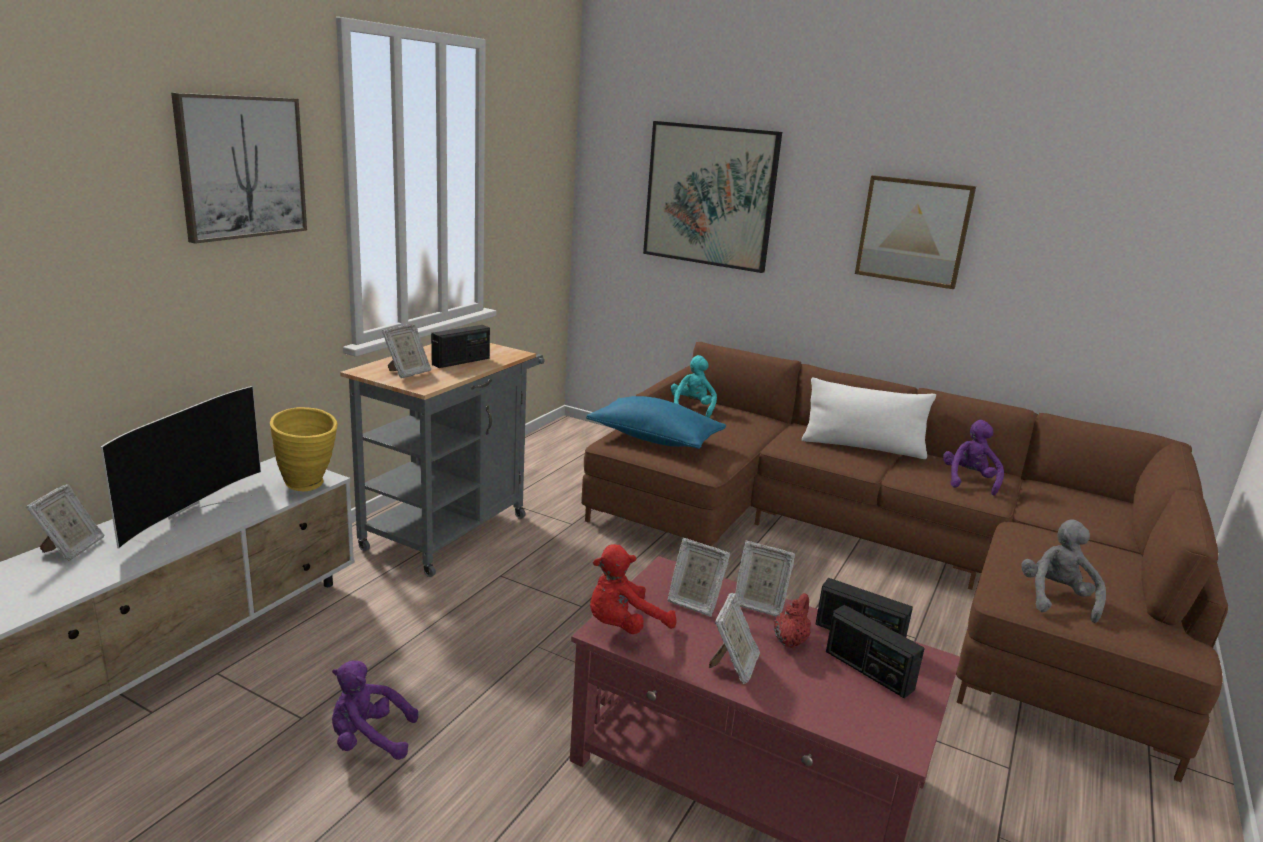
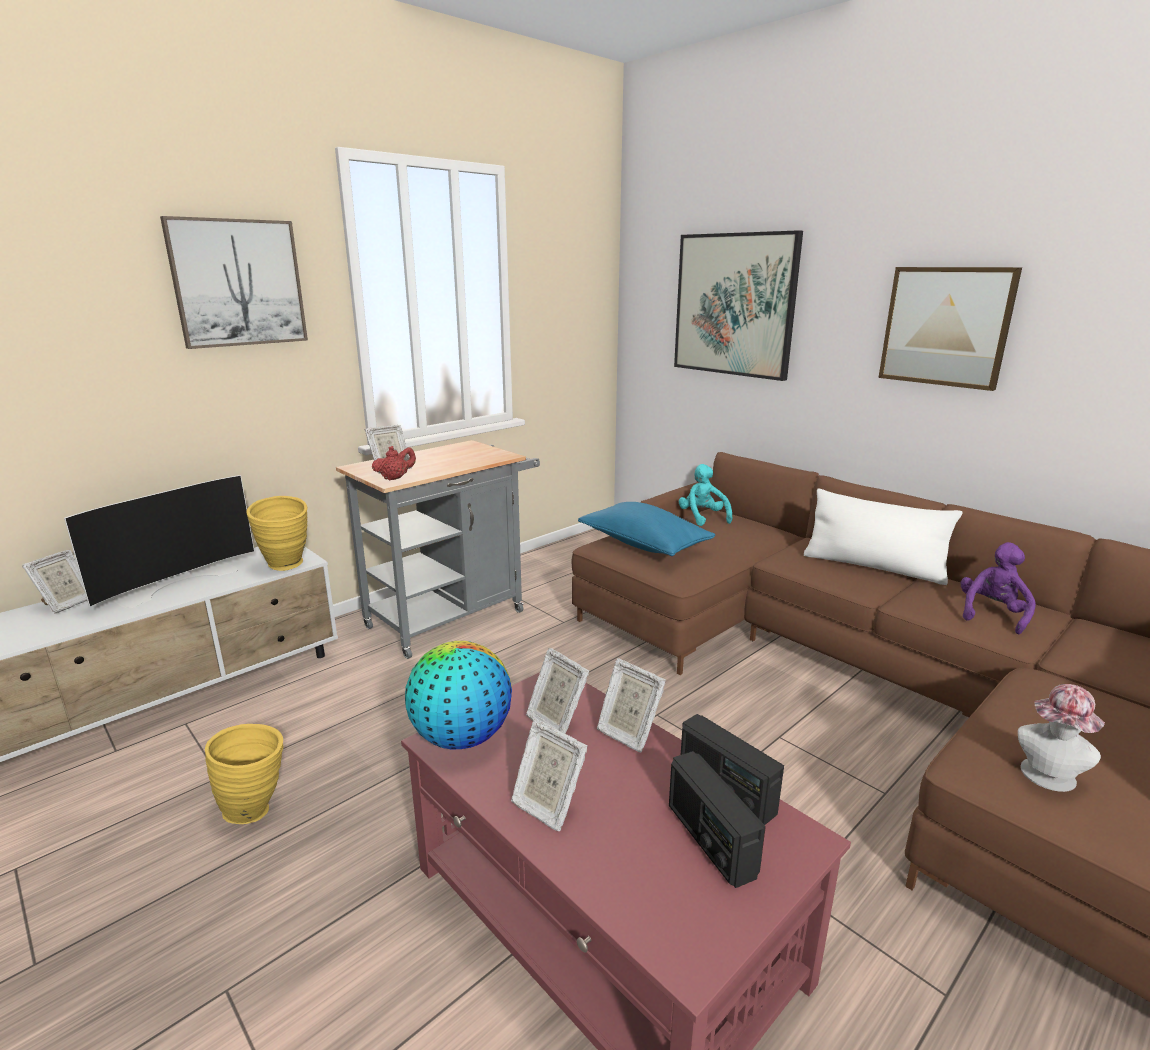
camera: 20 degrees right, 0 degrees up
(369, 739) = (258, 808): purple plush toy -> yellow vase
(461, 361) = (448, 461): radio -> none
(623, 626) = (461, 737): red plush toy -> globe
(692, 408) = (702, 518): turquoise plush toy -> turquoise plush toy turned 45 degrees counterclockwise
(733, 666) = (547, 805): picture frame -> picture frame turned 90 degrees clockwise
(790, 640) = (635, 783): red teapot -> red teapot (395, 478)
(1056, 598) = (1048, 779): grey plush toy -> hat

